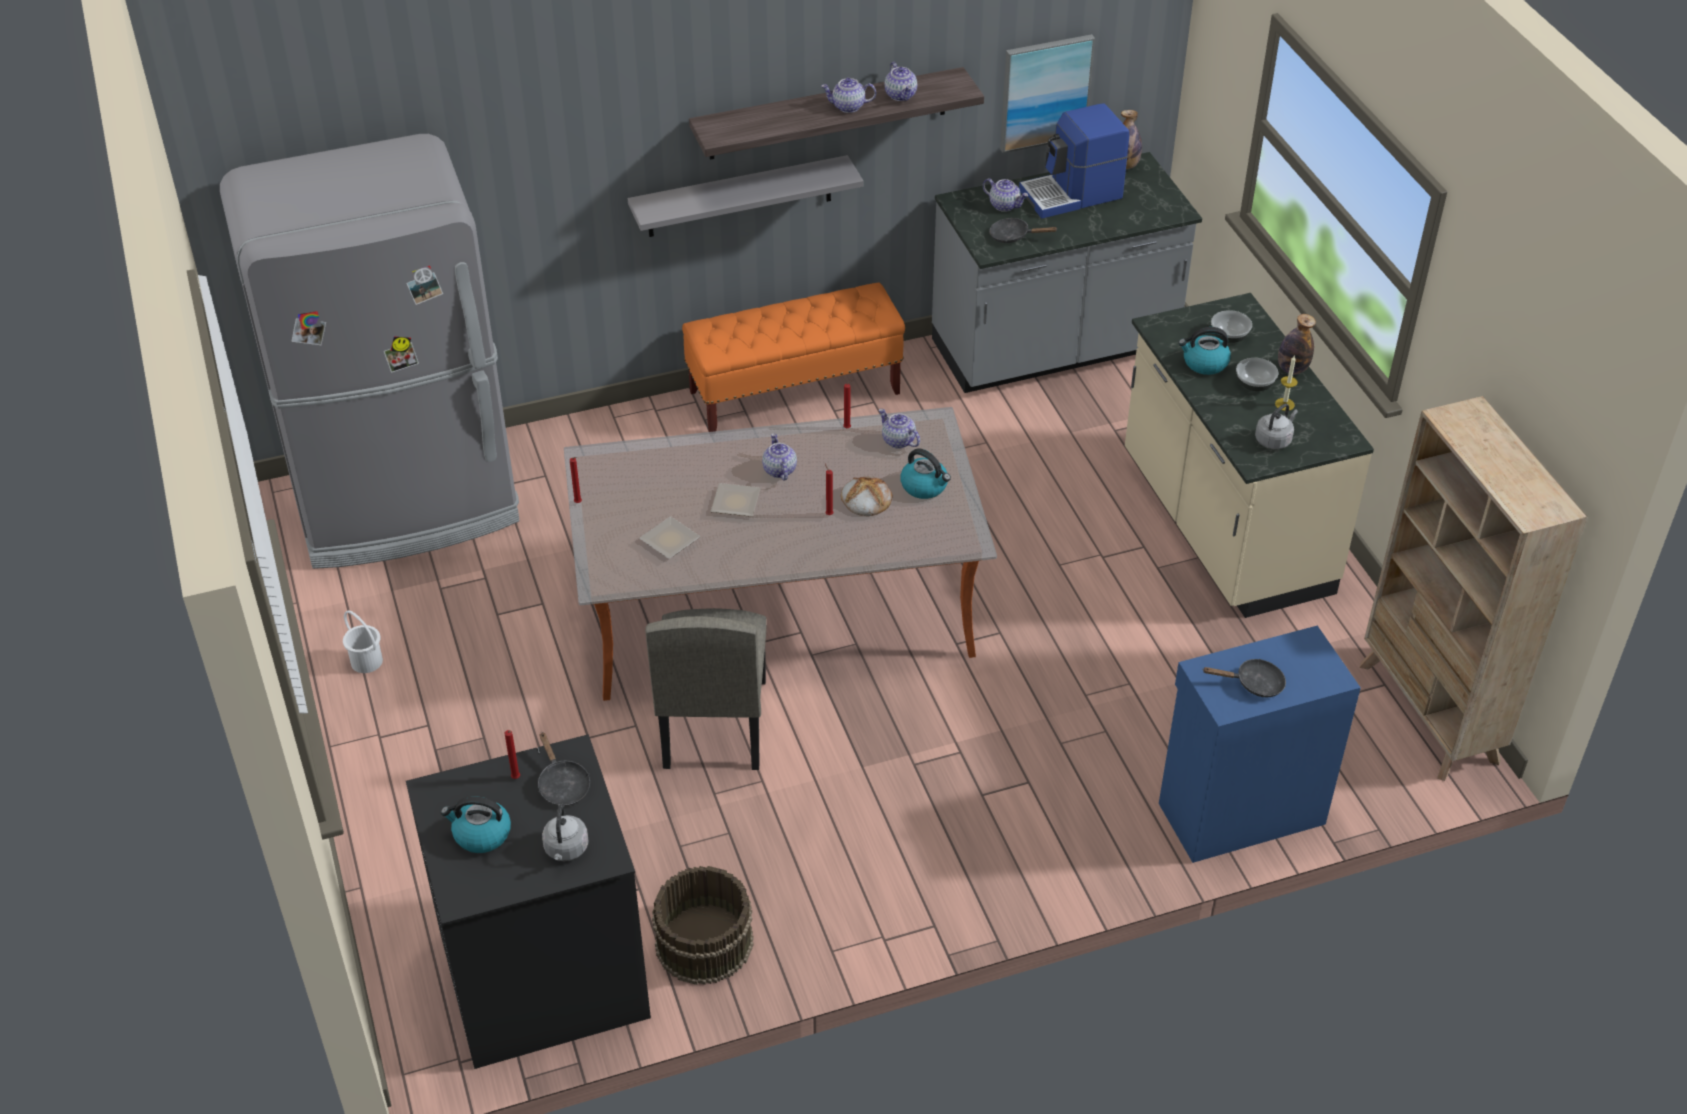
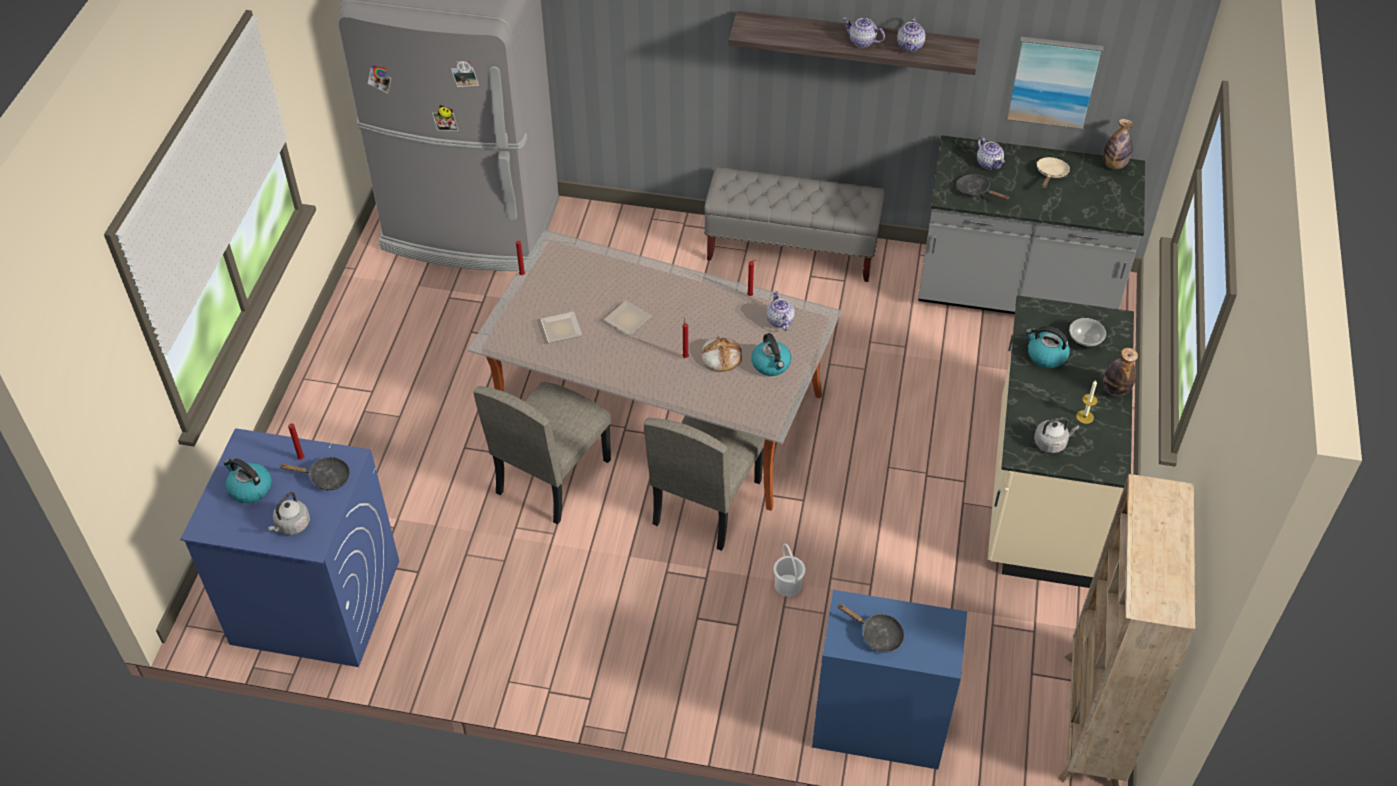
camera: 30 degrees right, 5 degrees up
(366, 662) = (366, 329): white bucket -> white bucket (787, 585)
(542, 976) = (314, 602): black washing machine -> blue washing machine
(562, 784) = (325, 478): black frying pan -> black frying pan turned 90 degrees counterclockwise
(703, 942) = (430, 631): brown bucket -> none
(739, 197) = (774, 84): grey shelf -> none
(779, 470) = (676, 308): teapot -> none
(795, 393) = (792, 251): orange bench -> grey bench
(901, 677) = (706, 502): none -> beige chair
(1072, 195) = (1051, 174): coffee machine -> beige frying pan
(1255, 385) = (1073, 390): bowl -> none

